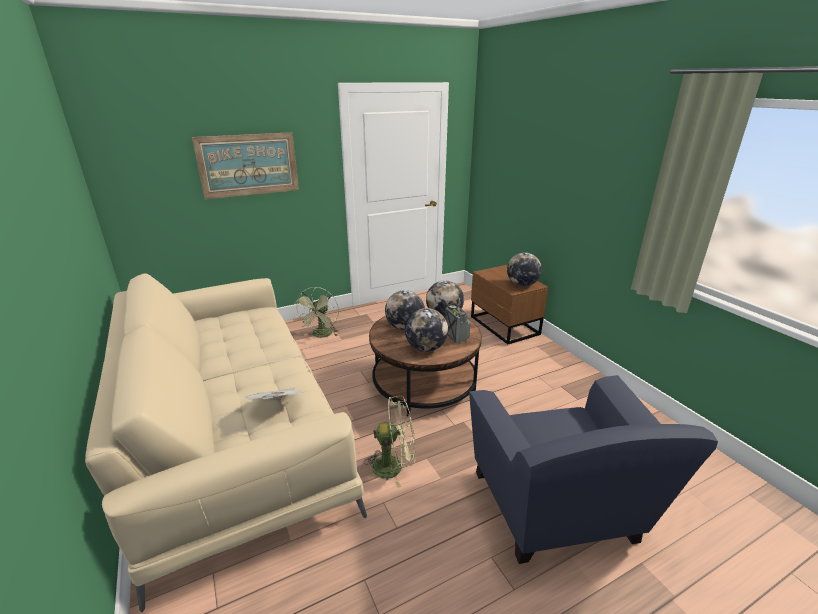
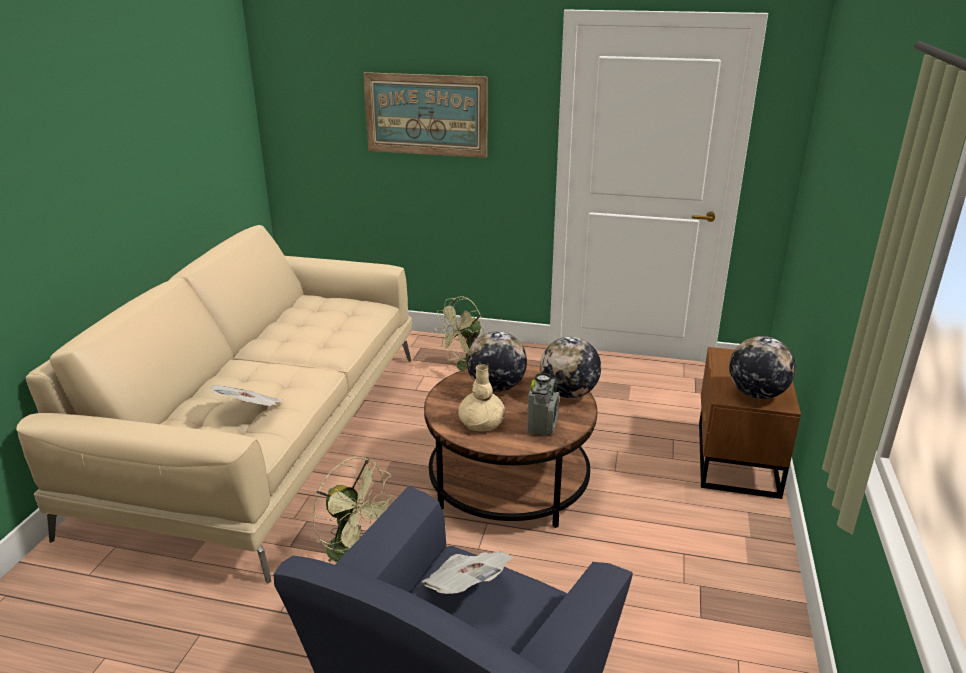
camera: 40 degrees right, 0 degrees up
(426, 348) = (482, 422): globe -> beige vase
(542, 430) = (466, 587): none -> newspaper

